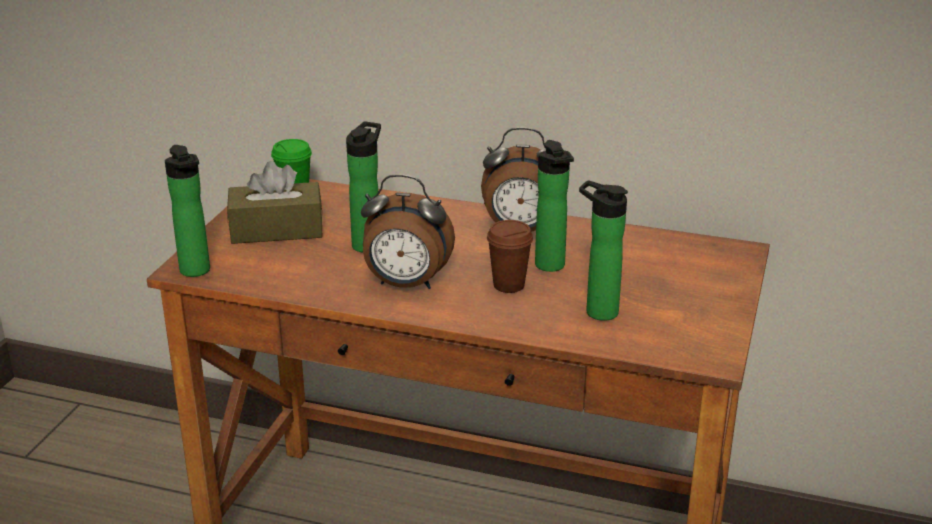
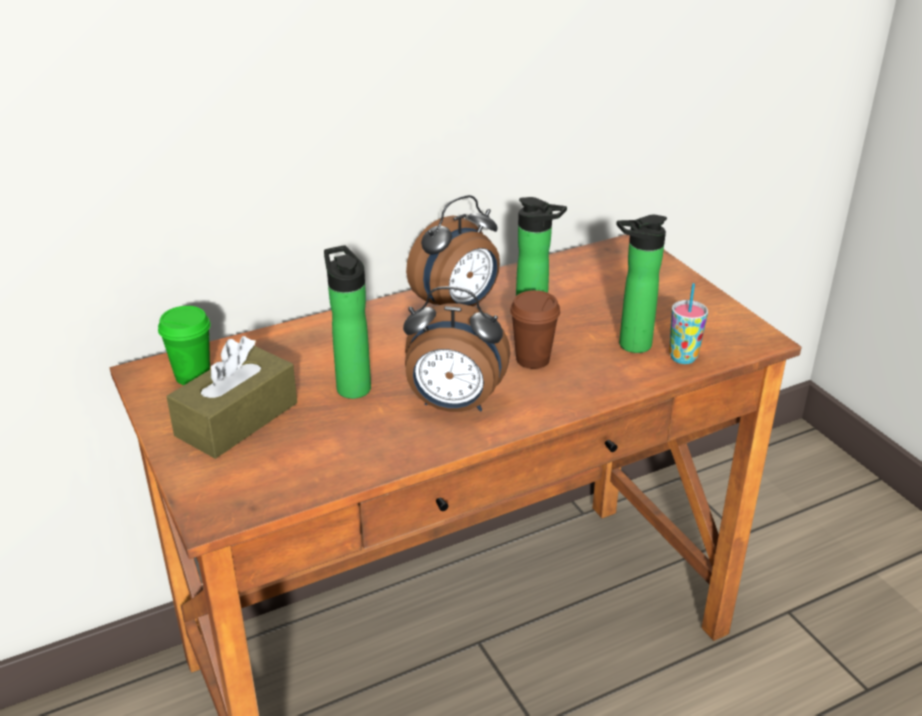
camera: 45 degrees left, 5 degrees up
(196, 272) = (233, 509): bottle -> none
(406, 284) = (454, 406): alarm clock -> alarm clock turned 45 degrees clockwise
(622, 338) = (683, 357): none -> cup

